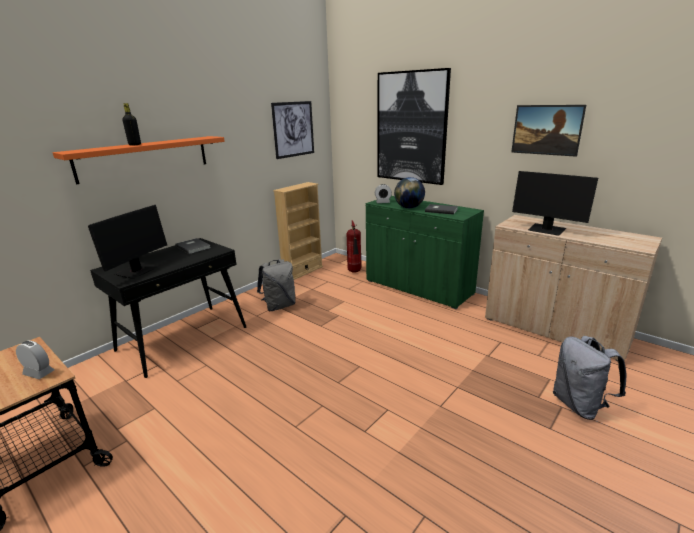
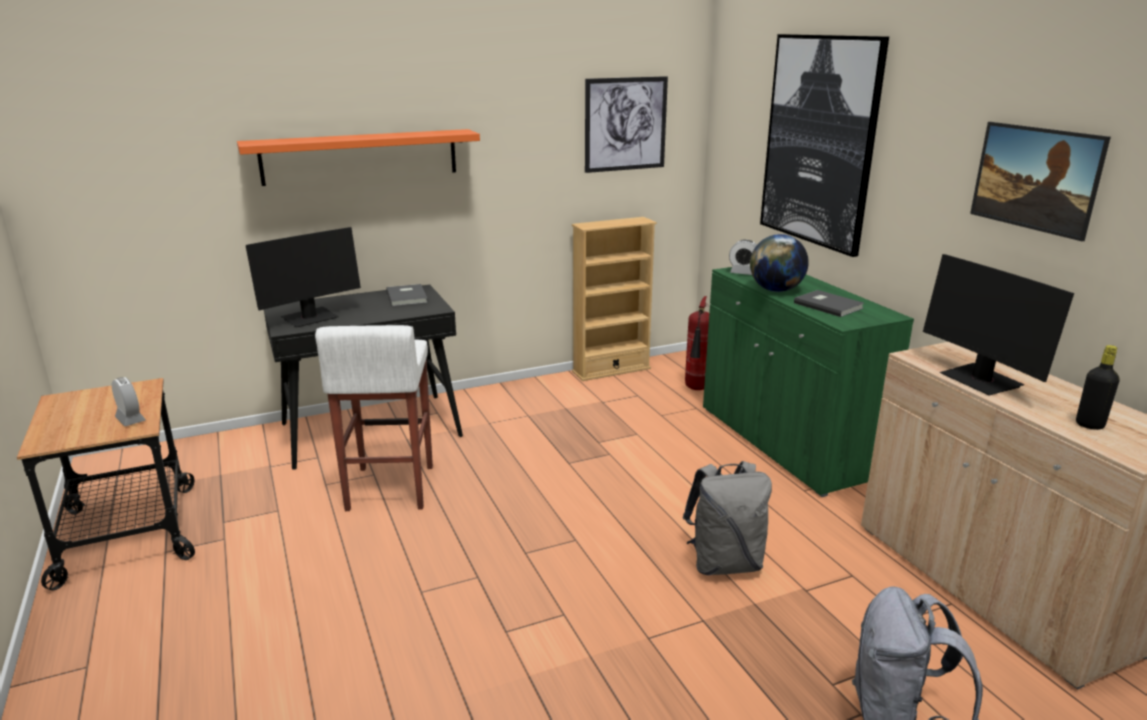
camera: 25 degrees right, 0 degrees up
(135, 145) = (342, 138): black bottle -> black bottle (1089, 425)
(223, 370) = (389, 488): none -> white stool
(279, 306) = (532, 417): grey backpack -> grey backpack (724, 563)

